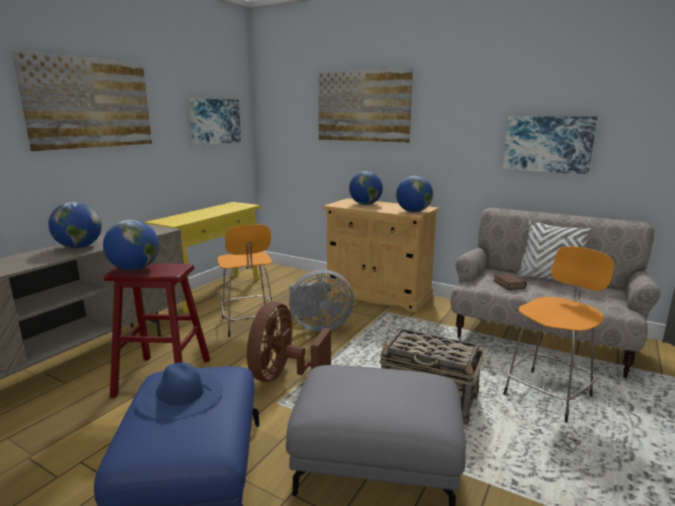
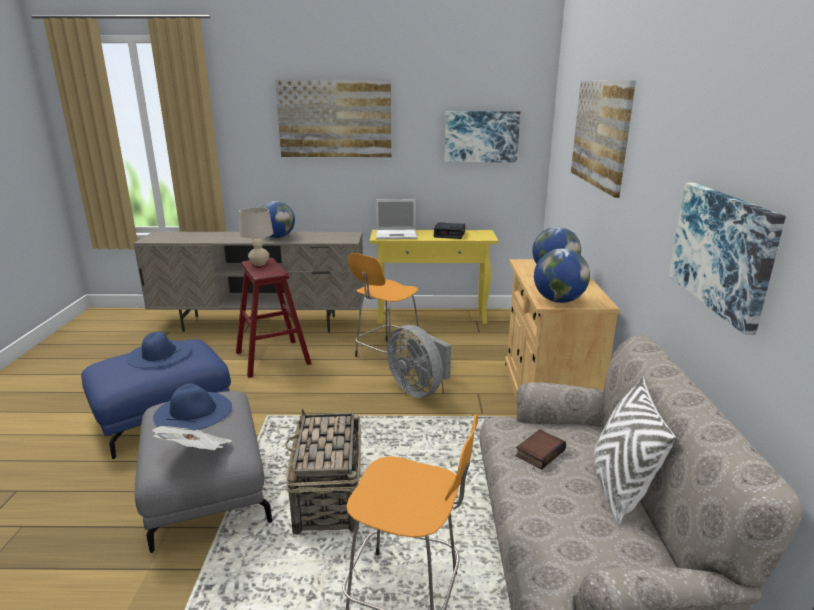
camera: 60 degrees right, 5 degrees up
(134, 269) = (259, 264): globe -> beige table lamp
(181, 219) = (397, 234): none -> laptop
(218, 210) = (450, 234): none -> alarm clock
(283, 376) = (311, 403): brown fan -> none
(354, 386) = (193, 411): none -> blue hat
(436, 394) = (196, 453): none -> newspaper

